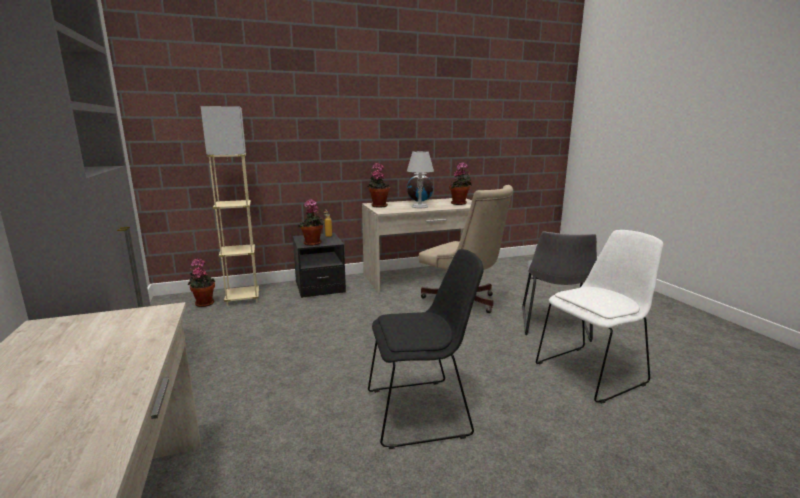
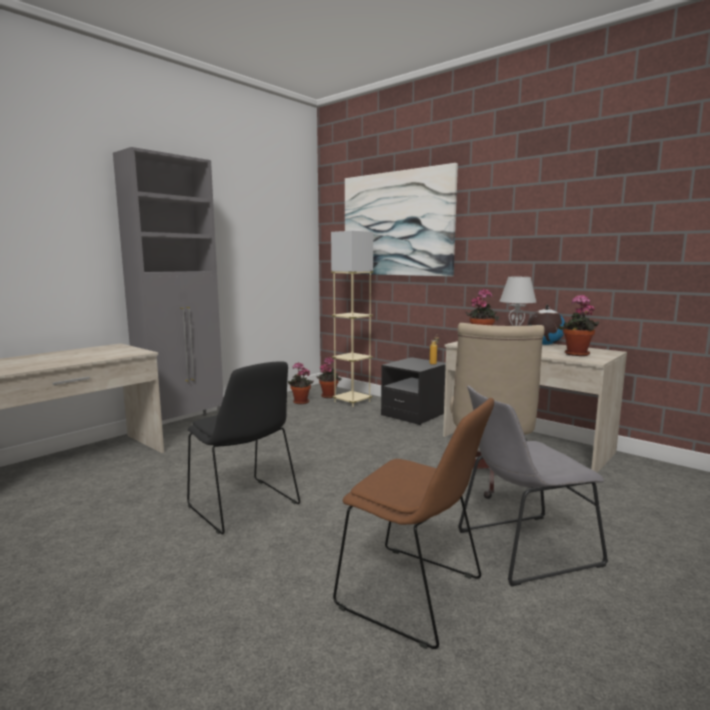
camera: 60 degrees right, 5 degrees down
(256, 100) = (396, 224): none -> picture
(313, 244) = (400, 365): potted plant -> potted plant (300, 402)
(592, 372) = (414, 595): white chair -> brown chair

